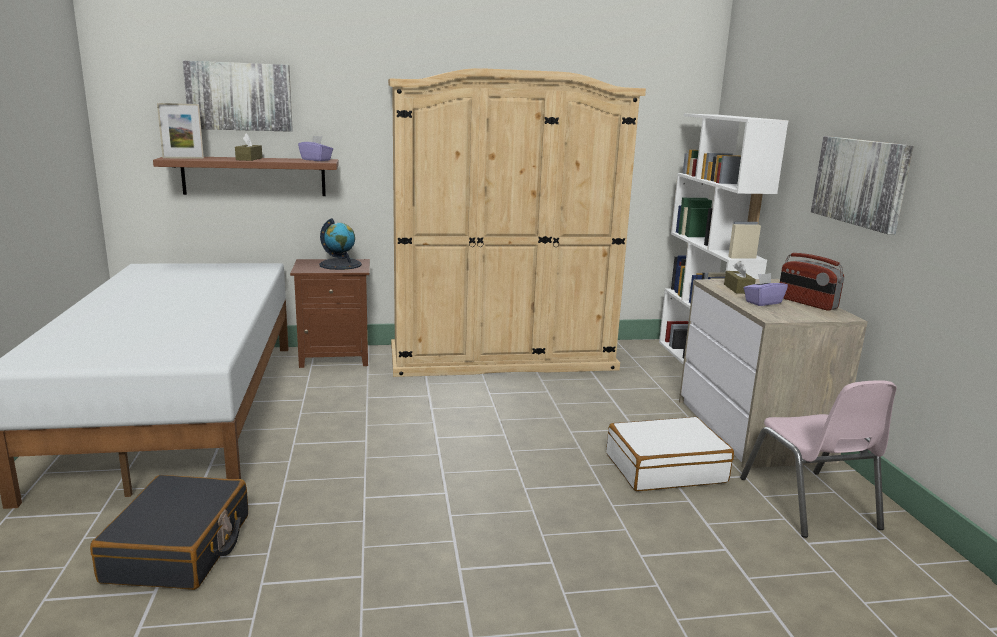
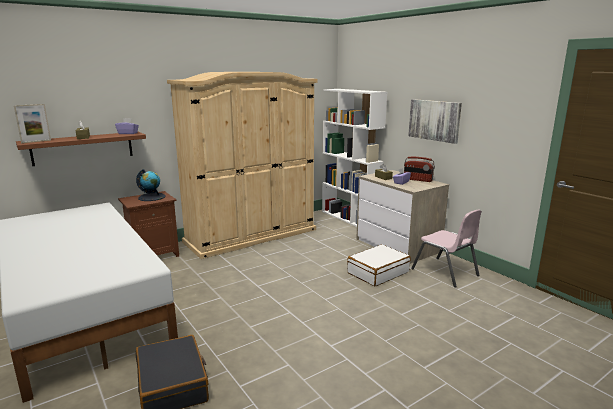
camera: 25 degrees left, 0 degrees up
(239, 96) = (68, 96): picture -> none

